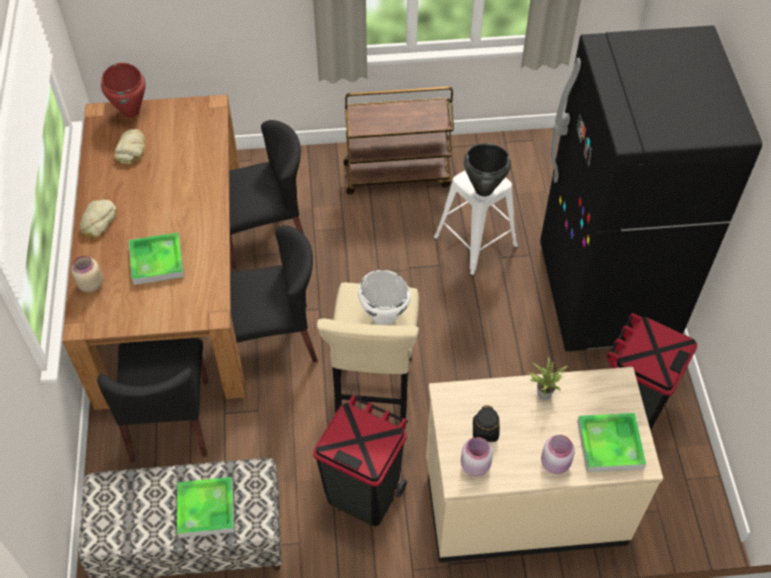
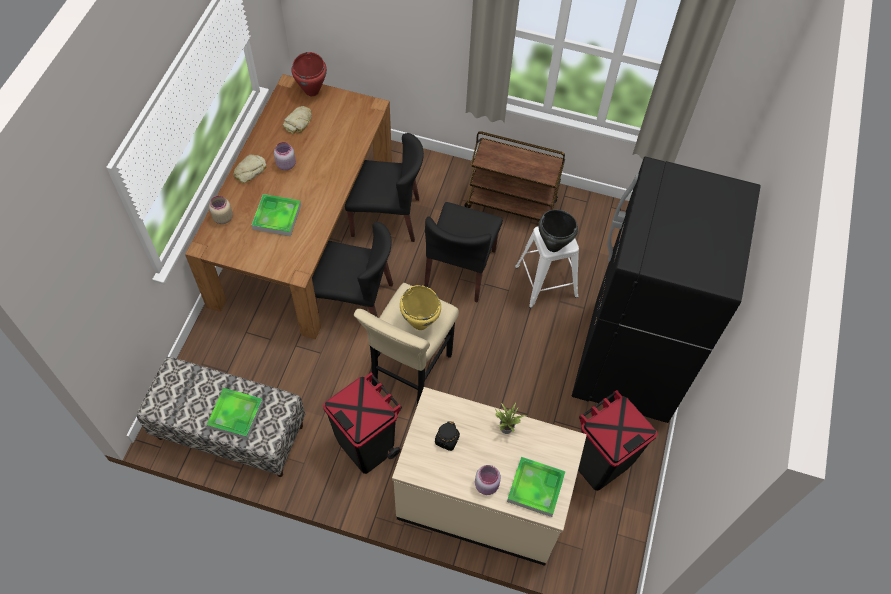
camera: 20 degrees right, 5 degrees up
(170, 420) = (255, 336): black chair -> black chair (460, 269)
(384, 318) = (420, 322): white cooking pot -> yellow cooking pot
(474, 465) = (425, 462): pink jar -> pink jar (285, 164)

